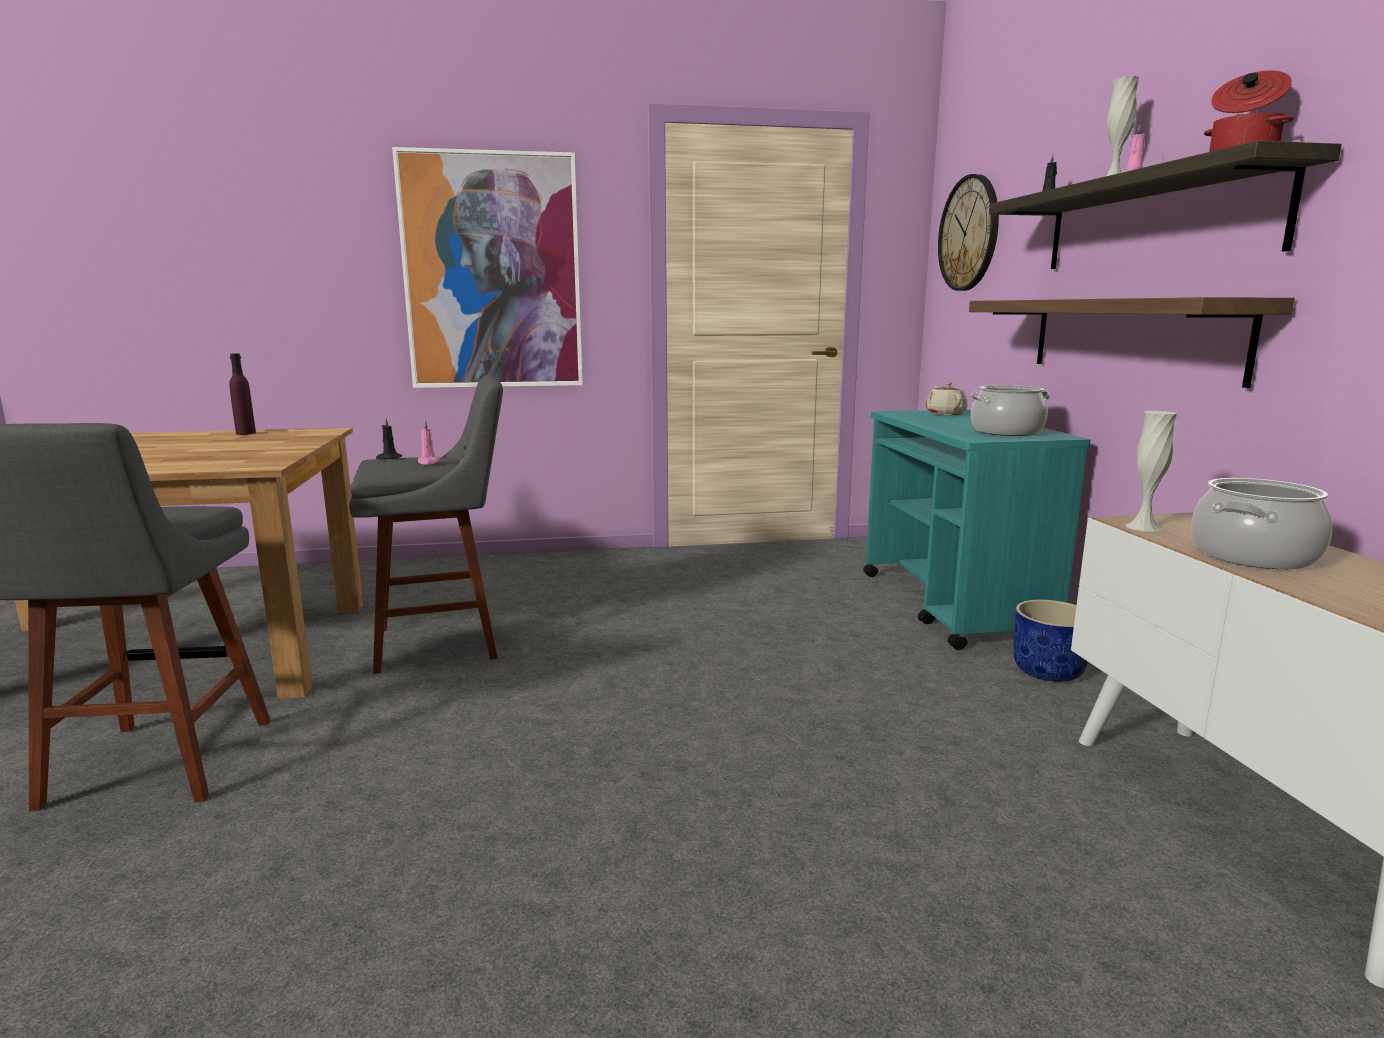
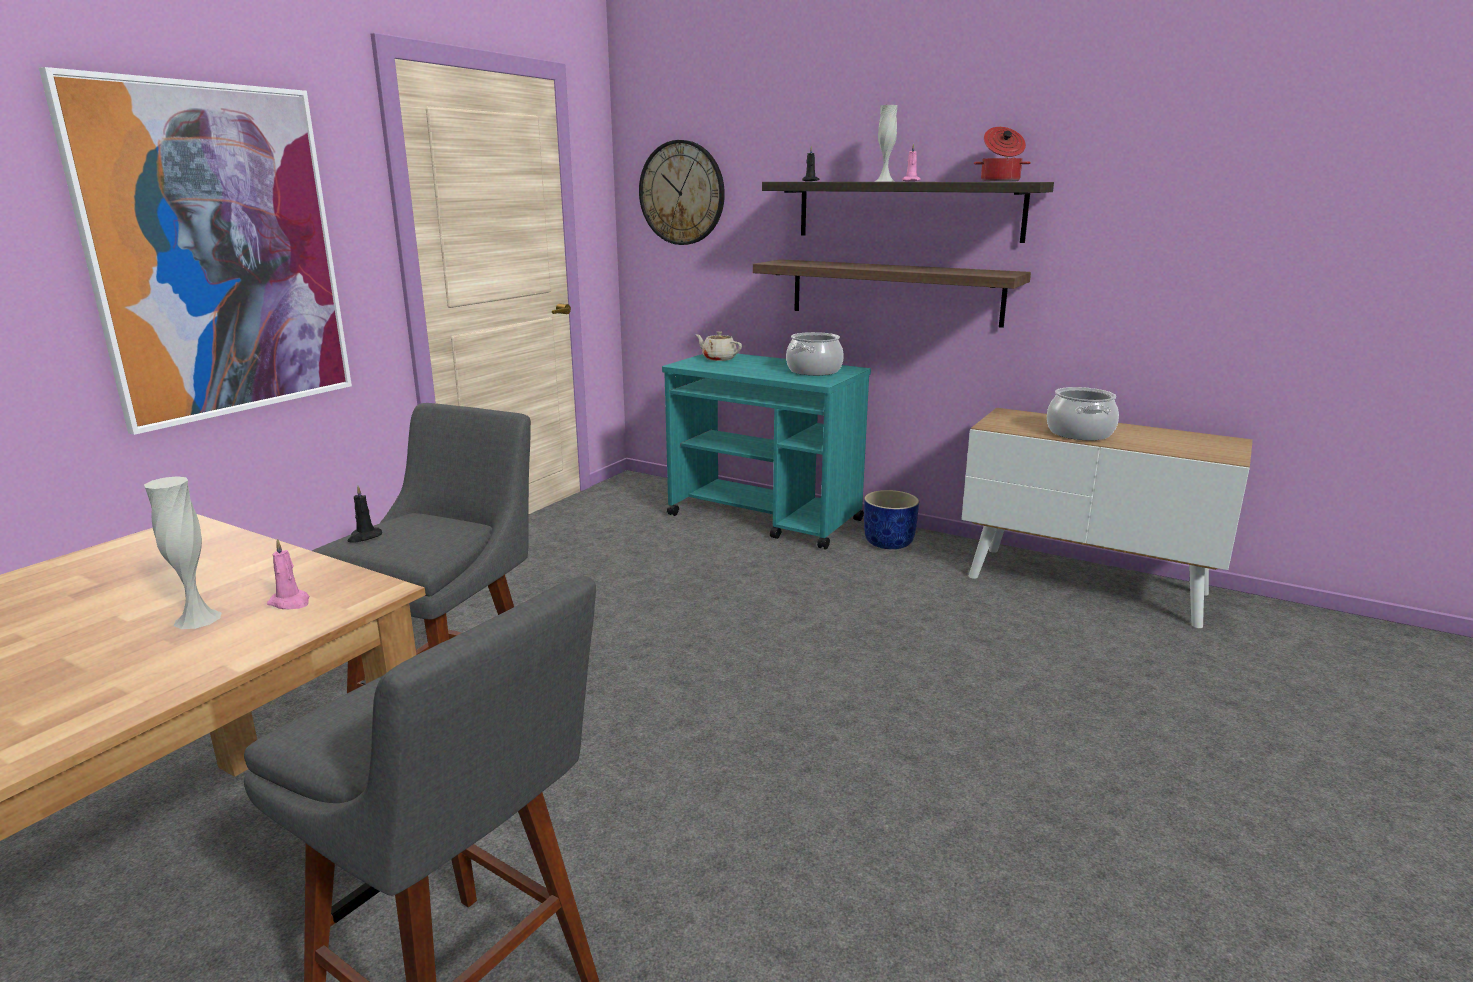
camera: 50 degrees left, 5 degrees up
(246, 433) = (68, 570): purple bottle -> none
(428, 462) = (434, 526): pink candle -> pink candle (290, 602)
(1143, 527) = (1006, 428): white vase -> white vase (198, 619)

